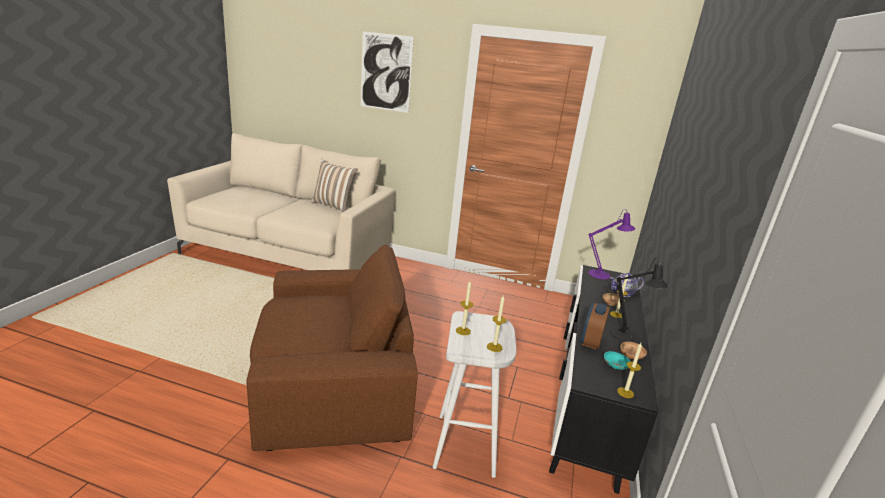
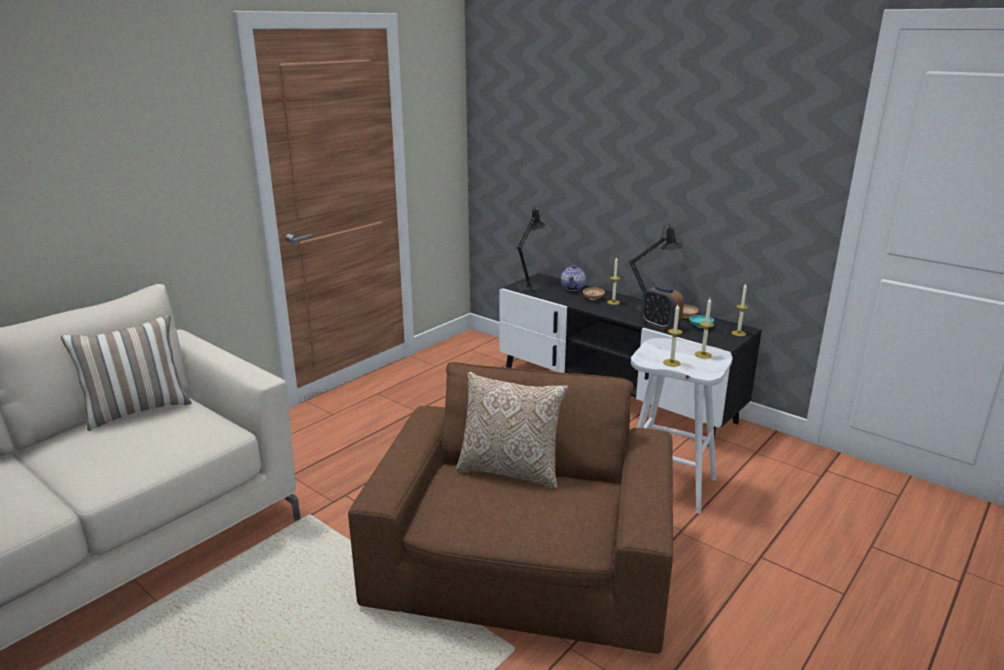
camera: 65 degrees left, 0 degrees up
(343, 315) = (511, 470): none -> pillow
(386, 72) = (98, 122): picture -> none
(602, 275) = (529, 285): purple table lamp -> black table lamp

